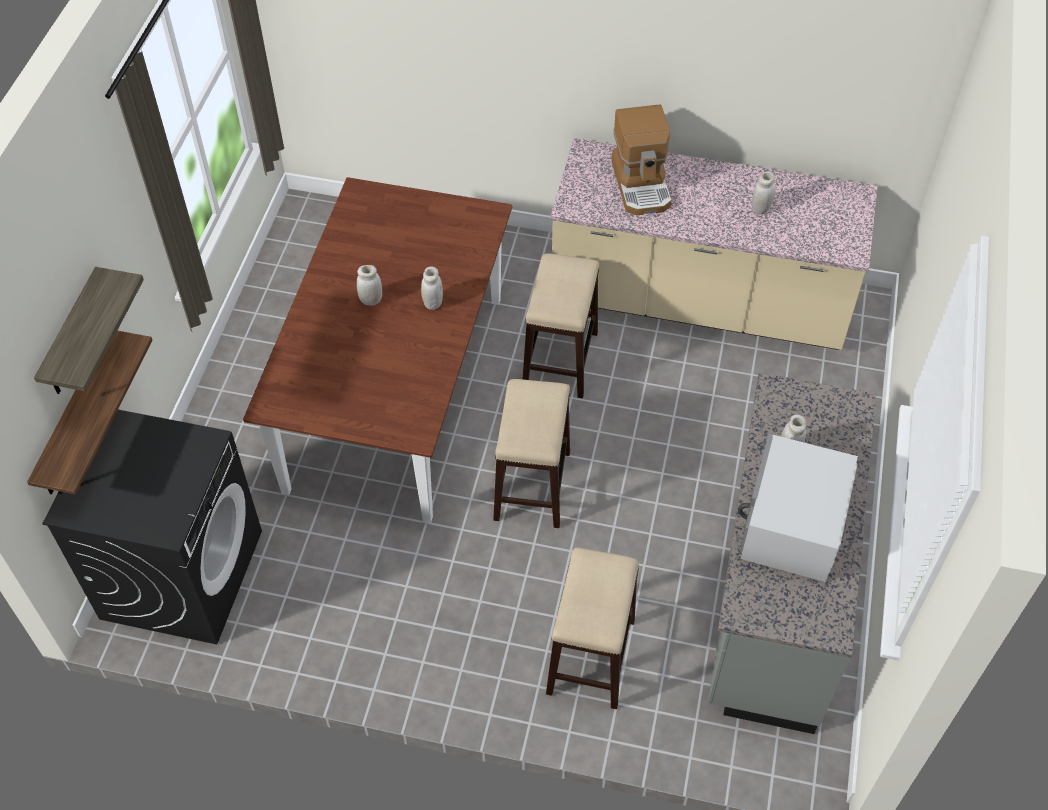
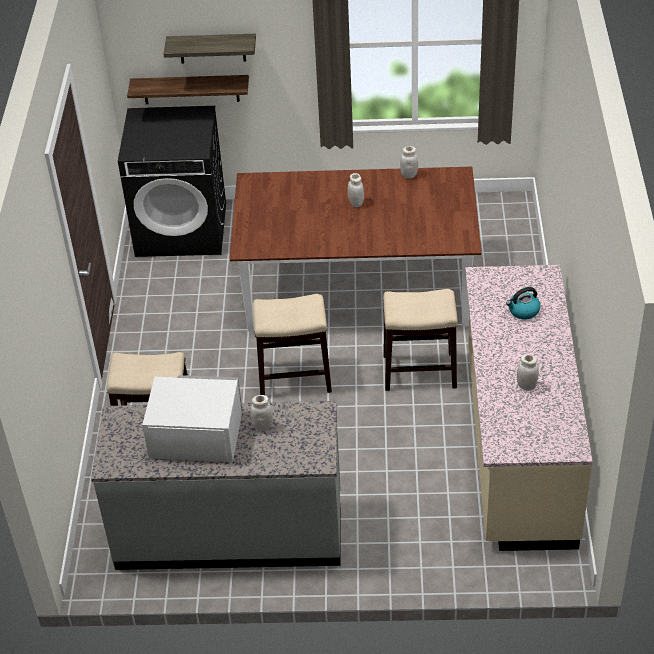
camera: 80 degrees right, 10 degrees down
(433, 303) = (364, 232): white jar -> white jar (409, 175)
(642, 184) = (523, 311): coffee machine -> kettle

